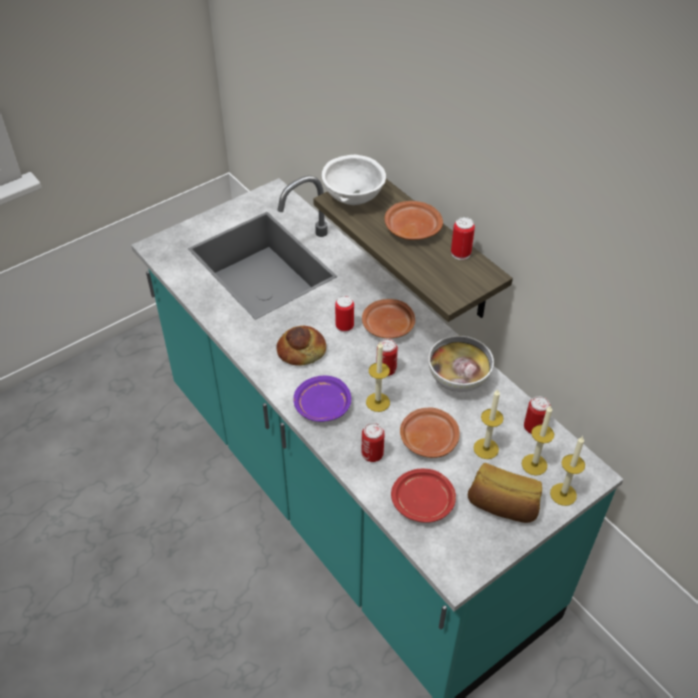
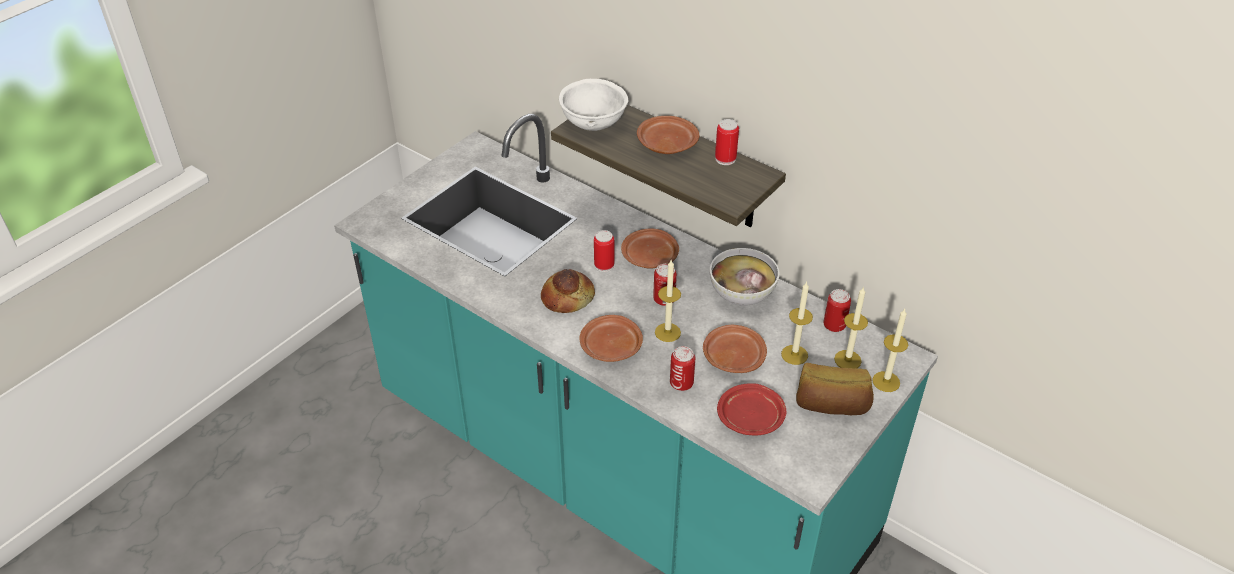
camera: 15 degrees left, 5 degrees down
(322, 406) = (611, 347): purple plate -> brown plate

